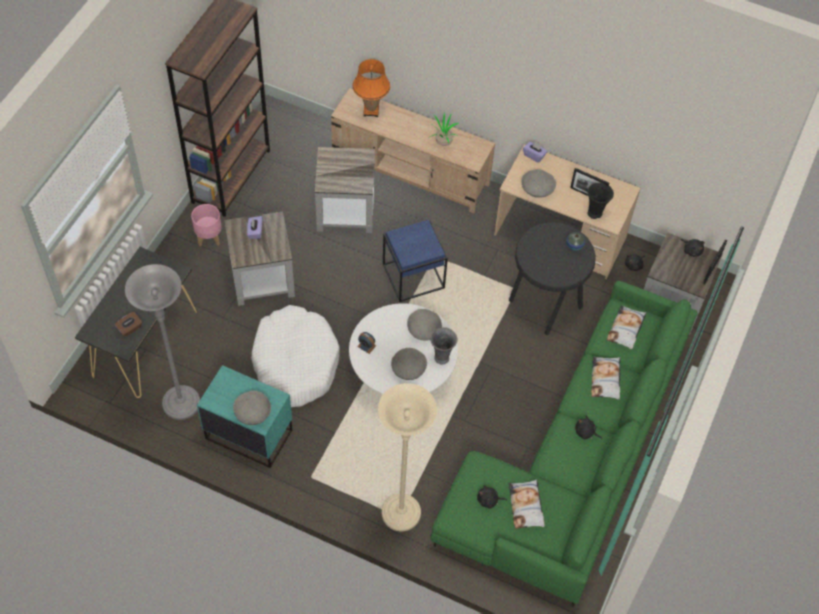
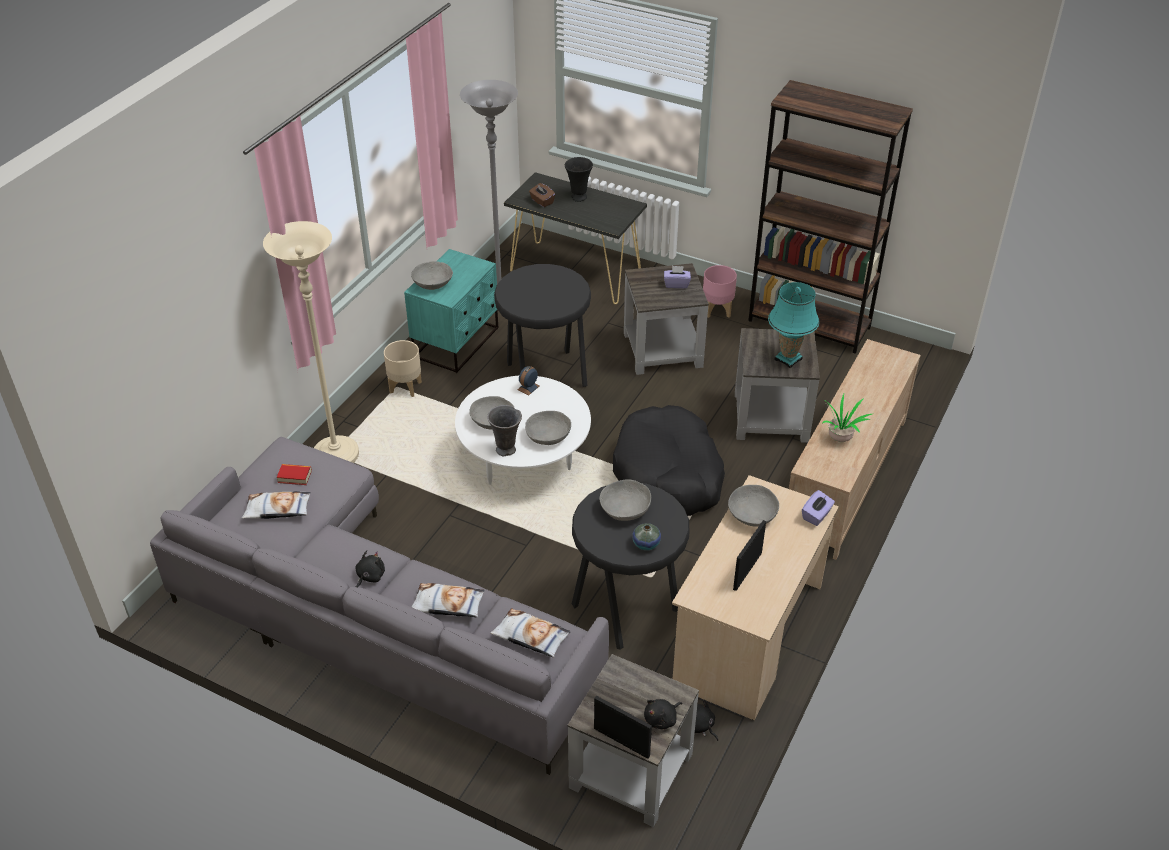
camera: 95 degrees right, 15 degrees down
(295, 363) = (544, 375): white dog bed -> black stool
(312, 469) = (405, 388): none -> beige planter
(353, 165) = (788, 359): none -> turquoise table lamp
(371, 111) = (883, 373): orange table lamp -> none
(413, 277) = (668, 475): blue side table -> black dog bed
(489, 500) = (294, 476): black plush toy -> book
(544, 256) = (625, 509): none -> grey bowl
(572, 462) = (371, 618): green sofa -> grey sofa
(595, 213) = (711, 577): black vase -> black vase (578, 198)

